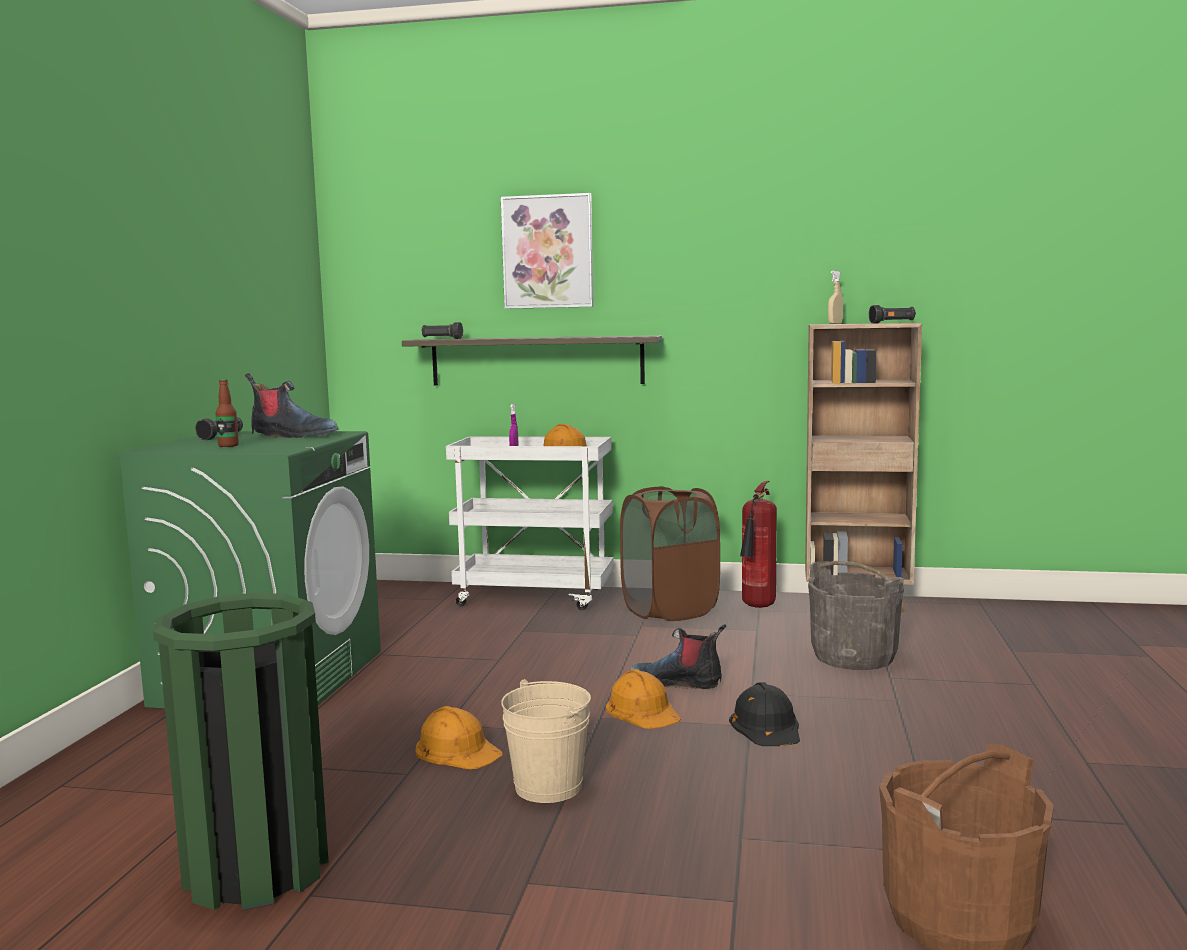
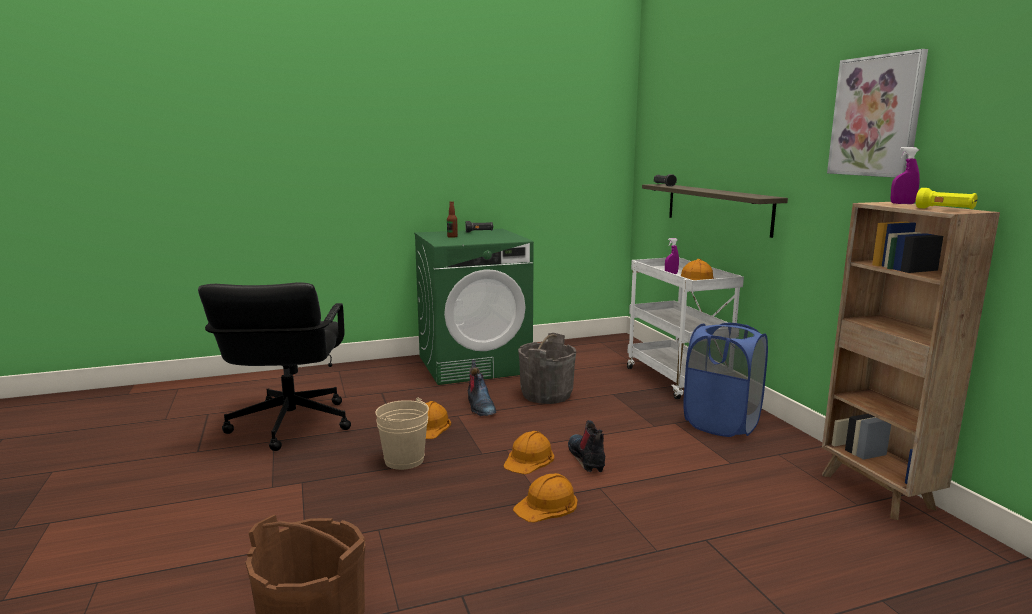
camera: 60 degrees right, 5 degrees up
(256, 869) = (289, 425): green trash can -> black office chair
(292, 435) = (497, 236): boot -> boot (480, 406)
(548, 252) = (730, 122): picture -> picture (876, 116)
(670, 610) = (721, 424): brown laundry basket -> blue laundry basket
(757, 607) = (785, 452): fire extinguisher -> none
(766, 726) = (547, 505): black hard hat -> orange hard hat
(835, 323) = (902, 203): beige spray bottle -> purple spray bottle
(854, 656) = (732, 514): grey bucket -> grey bucket (546, 394)
(892, 323) = (945, 210): black flashlight -> yellow flashlight

